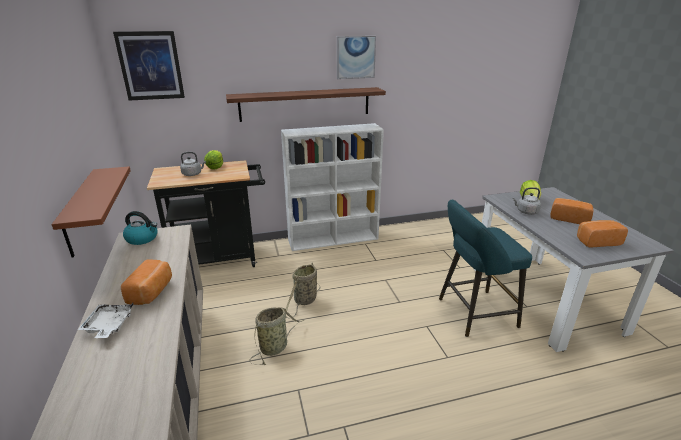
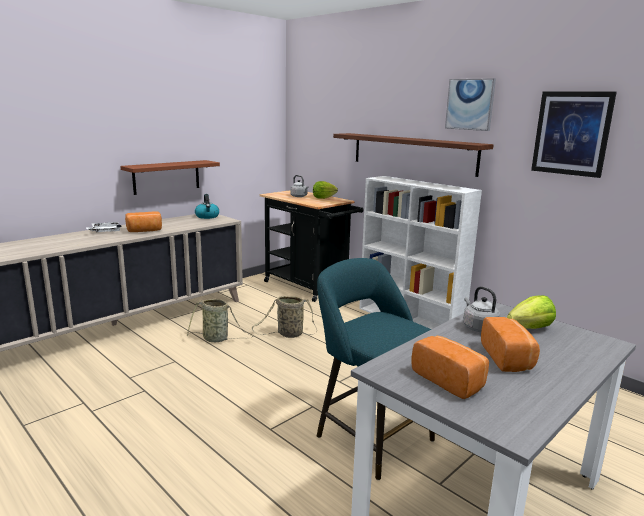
camera: 60 degrees right, 10 degrees down
(150, 66) = (308, 103): picture -> picture (571, 133)

